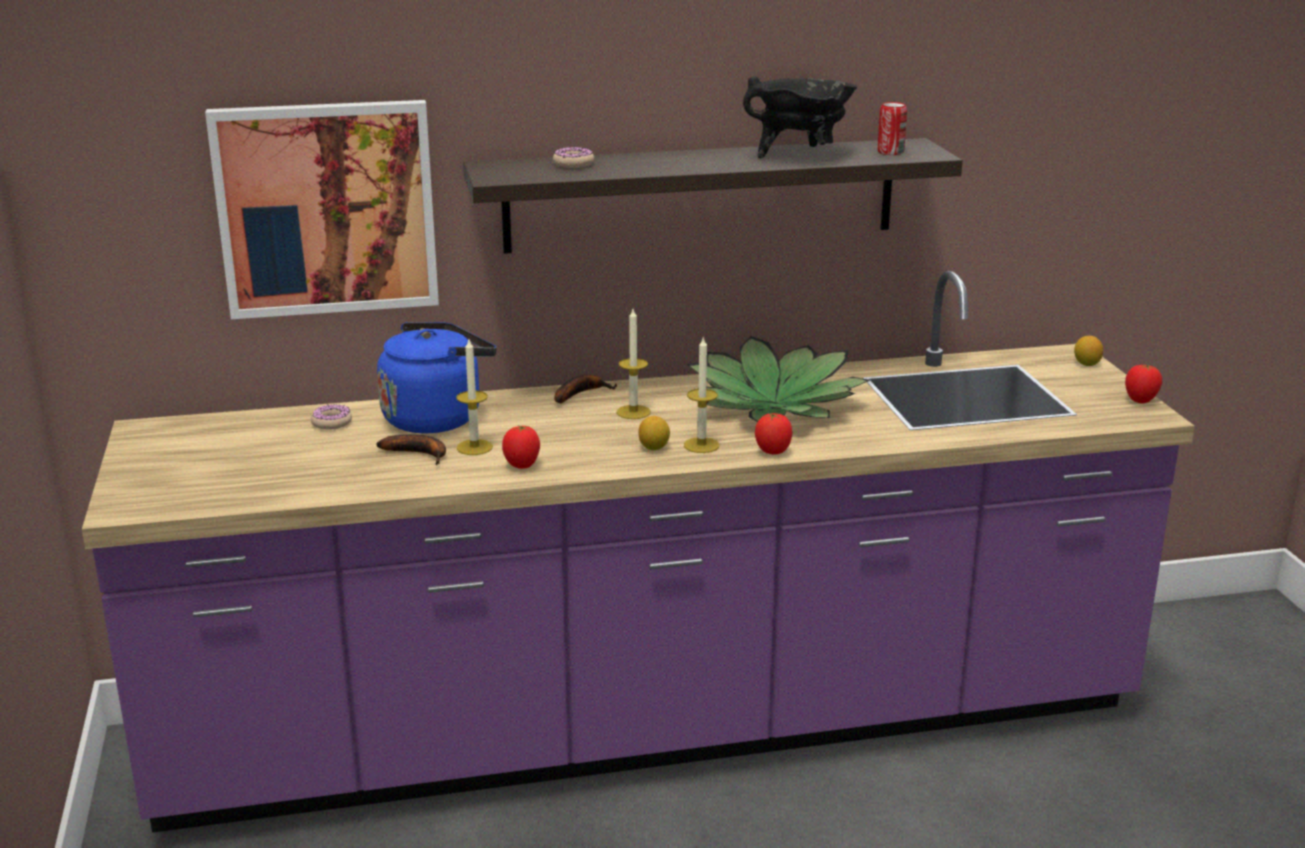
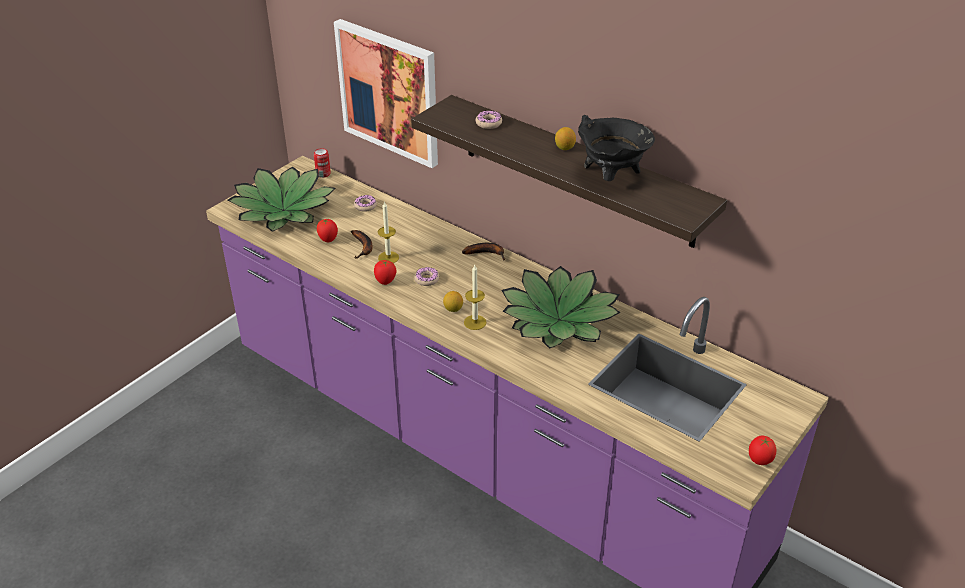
camera: 50 degrees right, 15 degrees up
(216, 475) = (283, 210): none -> potted plant
(437, 417) = (406, 229): blue kettle -> none
(565, 441) = (426, 279): none -> donut
(633, 412) = (486, 281): candle -> none
(772, 452) = (495, 350): tomato -> tomato (328, 240)
(890, 152) = (667, 202): can -> can (323, 174)
(1086, 364) = (790, 413): lemon -> lemon (564, 148)

